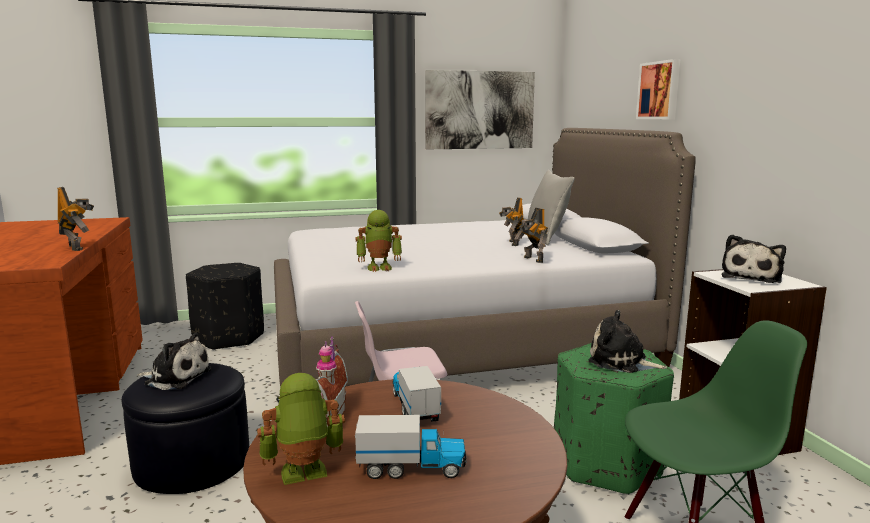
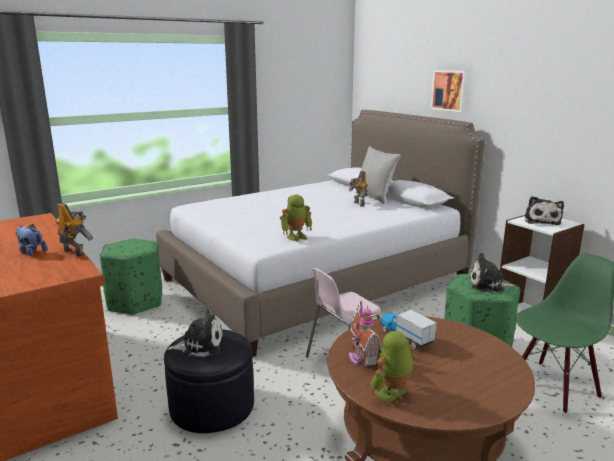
camera: 20 degrees left, 5 degrees up
(40, 244) = (31, 252): none -> plush toy
(229, 337) = (135, 302): black ottoman -> green ottoman
(411, 468) = (447, 376): toy truck -> none
(480, 110) = (299, 97): picture -> none
(532, 260) = (389, 218): toy robot -> none

